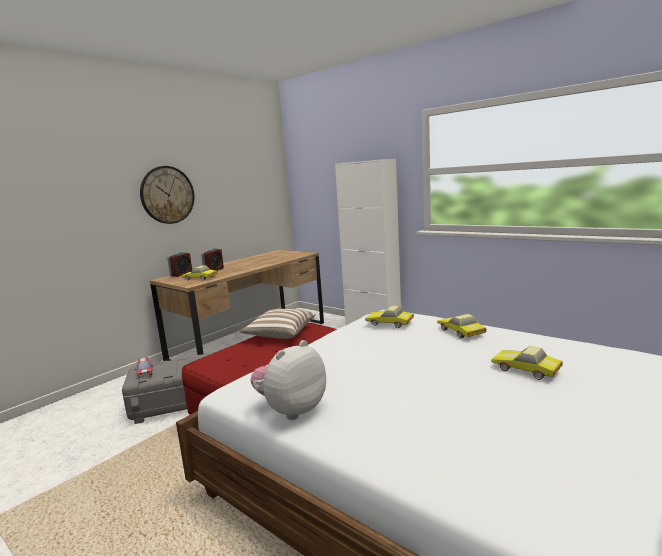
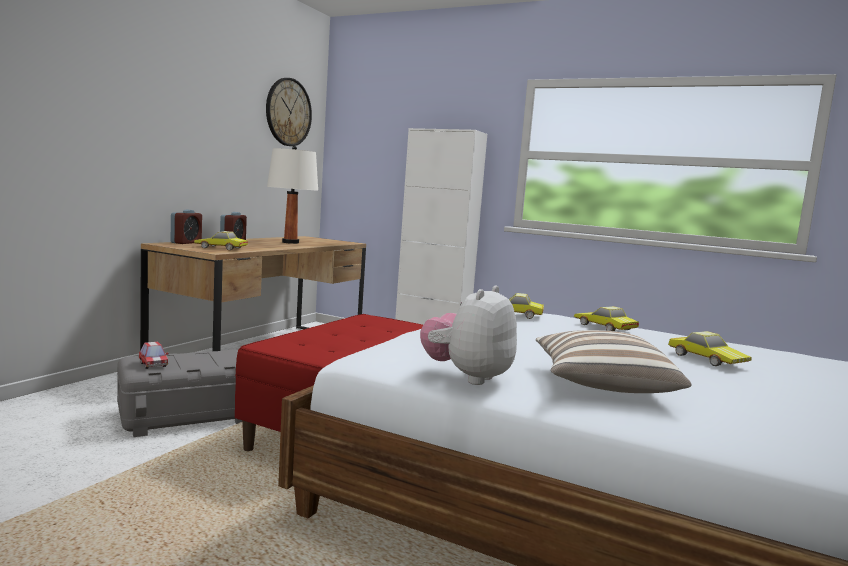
camera: 15 degrees left, 5 degrees down
(167, 195) = (180, 128): wall clock -> wall clock (288, 112)
(259, 261) = (290, 242): none -> white table lamp
(280, 334) = (355, 325): pillow -> pillow (601, 385)
(526, 370) = (707, 358): toy car -> toy car turned 150 degrees counterclockwise

